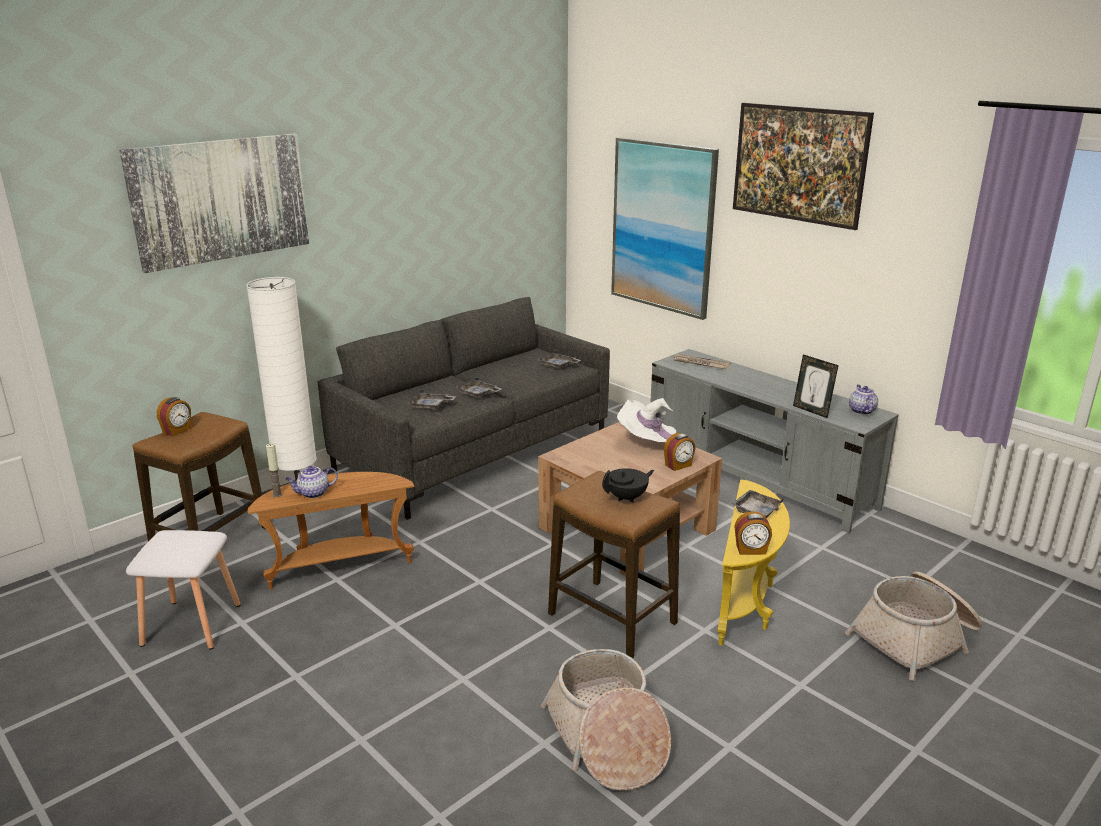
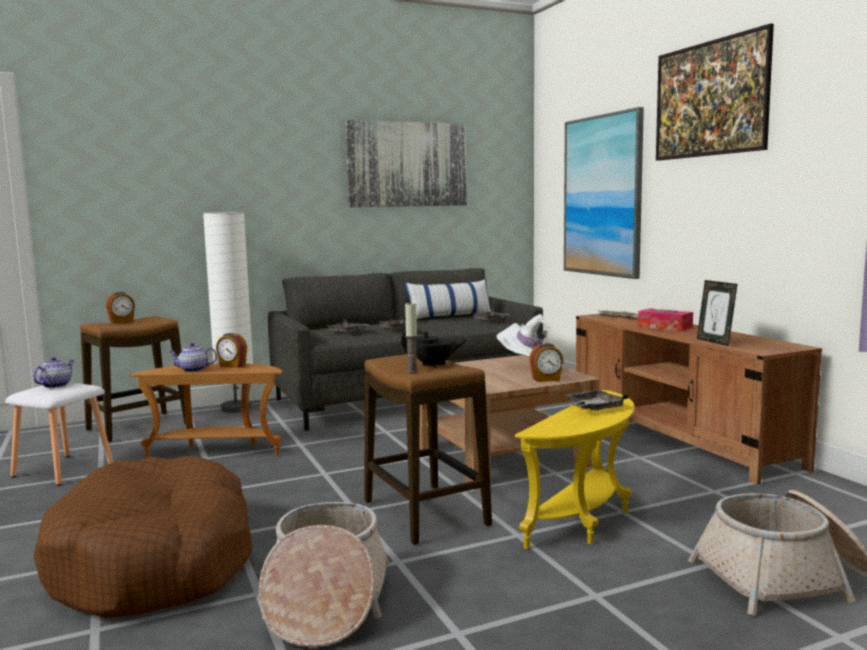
camera: 20 degrees right, 15 degrees down
(220, 200) = (193, 144): picture -> picture (407, 164)
(277, 494) = (165, 369): candle -> candle (412, 371)
(419, 729) = (155, 562): none -> brown dog bed
(510, 362) = (449, 318): none -> pillow
(750, 383) = (665, 327): none -> tissue box
(751, 550) = (558, 429): alarm clock -> alarm clock (232, 365)
(757, 477) = (678, 436): grey tv stand -> brown tv stand
(861, 411) = (776, 344): teapot -> teapot (56, 385)

